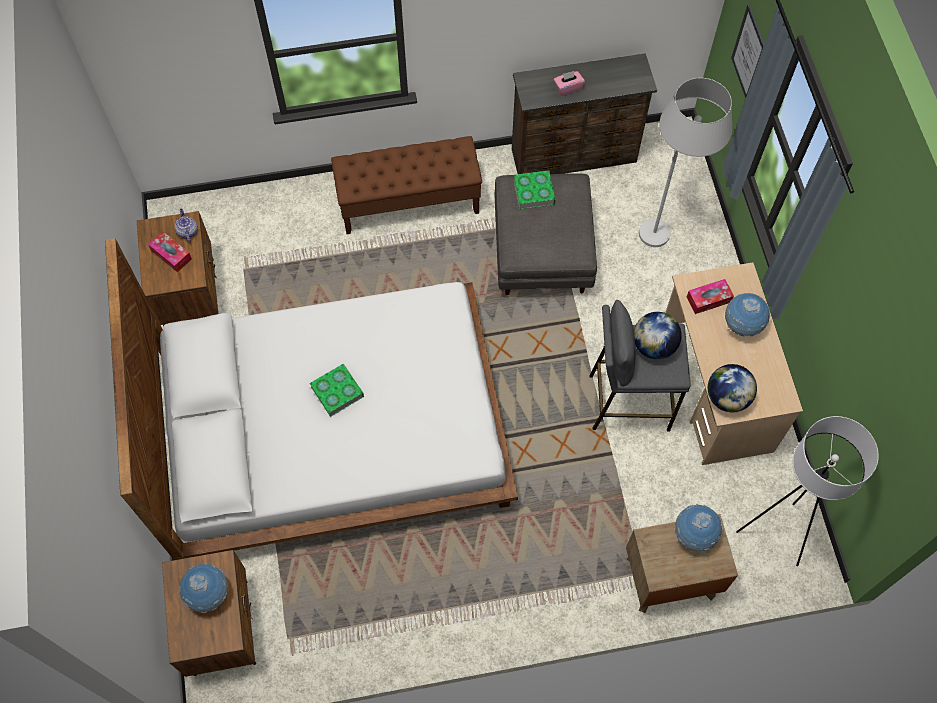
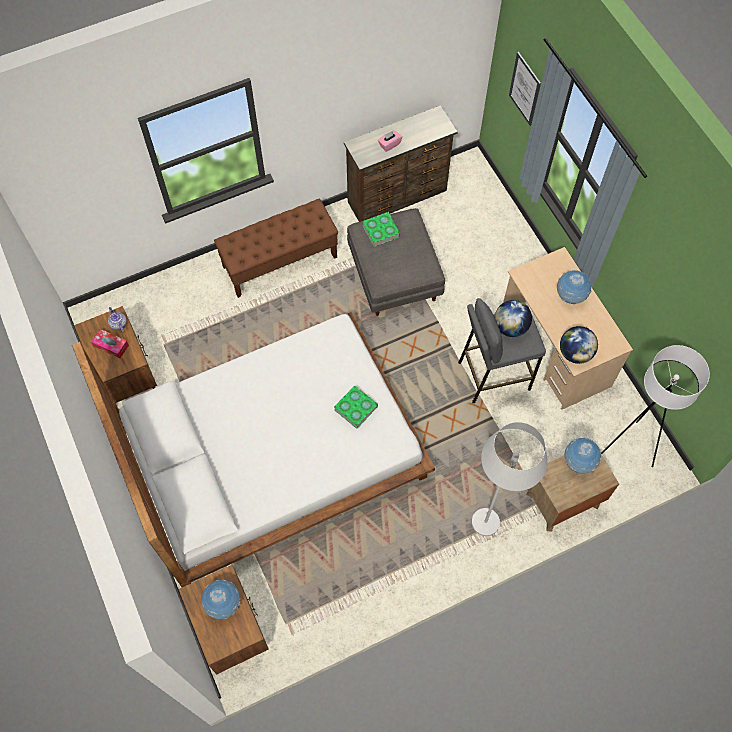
camera: 15 degrees left, 0 degrees up
(337, 392) = (275, 421): book -> book (356, 408)
(667, 224) = (483, 233): white floor lamp -> white floor lamp (494, 510)
(708, 299) = (540, 282): tissue box -> none

